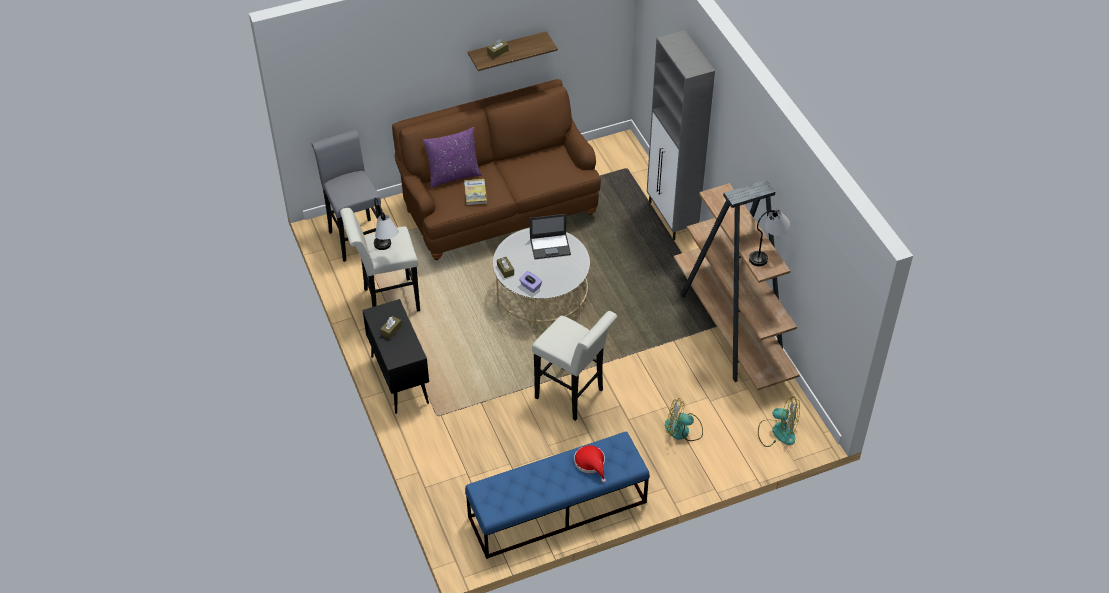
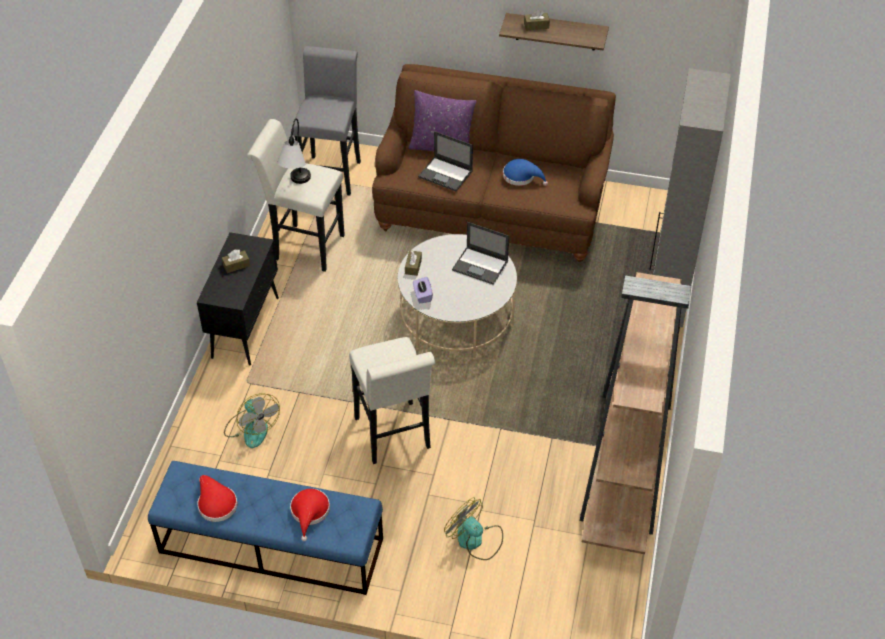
camera: 35 degrees right, 0 degrees up
(475, 193) = (446, 174): book -> laptop
(524, 493) = (216, 503): none -> red hat
(529, 170) = (521, 176): none -> blue hat
(767, 253) = (652, 379): table lamp -> none
(777, 431) = (579, 604): fan -> fan (251, 428)

